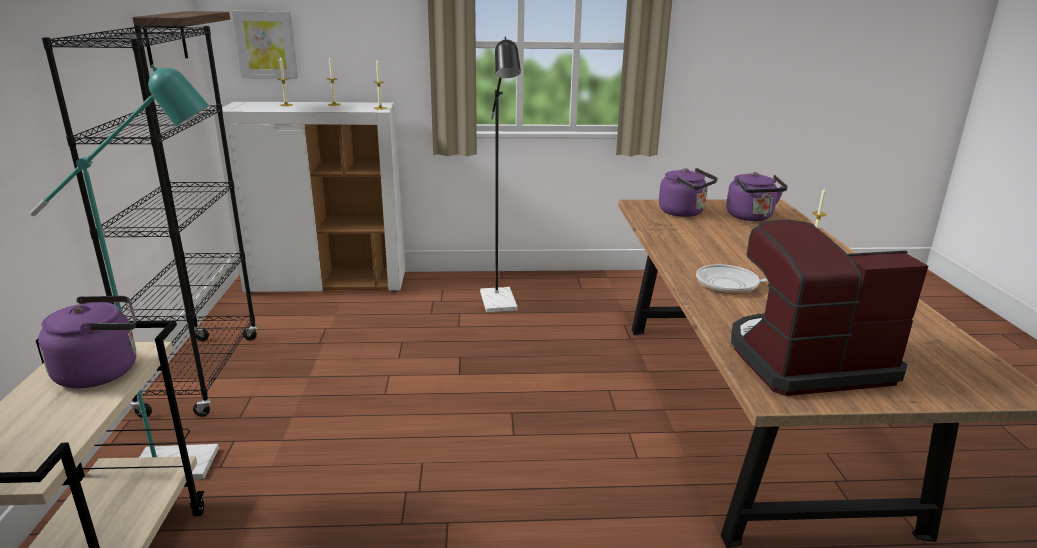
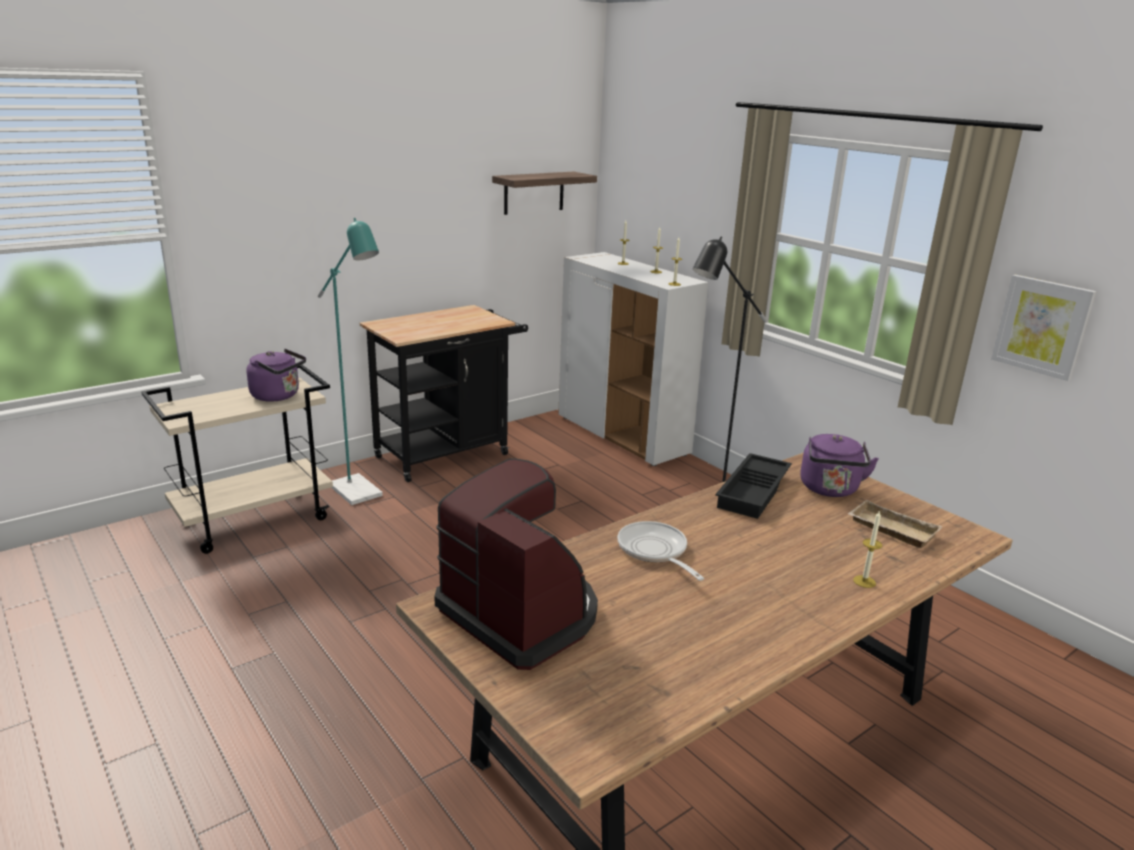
camera: 55 degrees right, 0 degrees up
(202, 374) = (449, 453): black bookcase -> black cart
(266, 45) = (631, 207): picture -> picture (1042, 326)
(667, 231) = (754, 492): none -> black tray
(751, 217) = (890, 529): purple kettle -> beige tray

